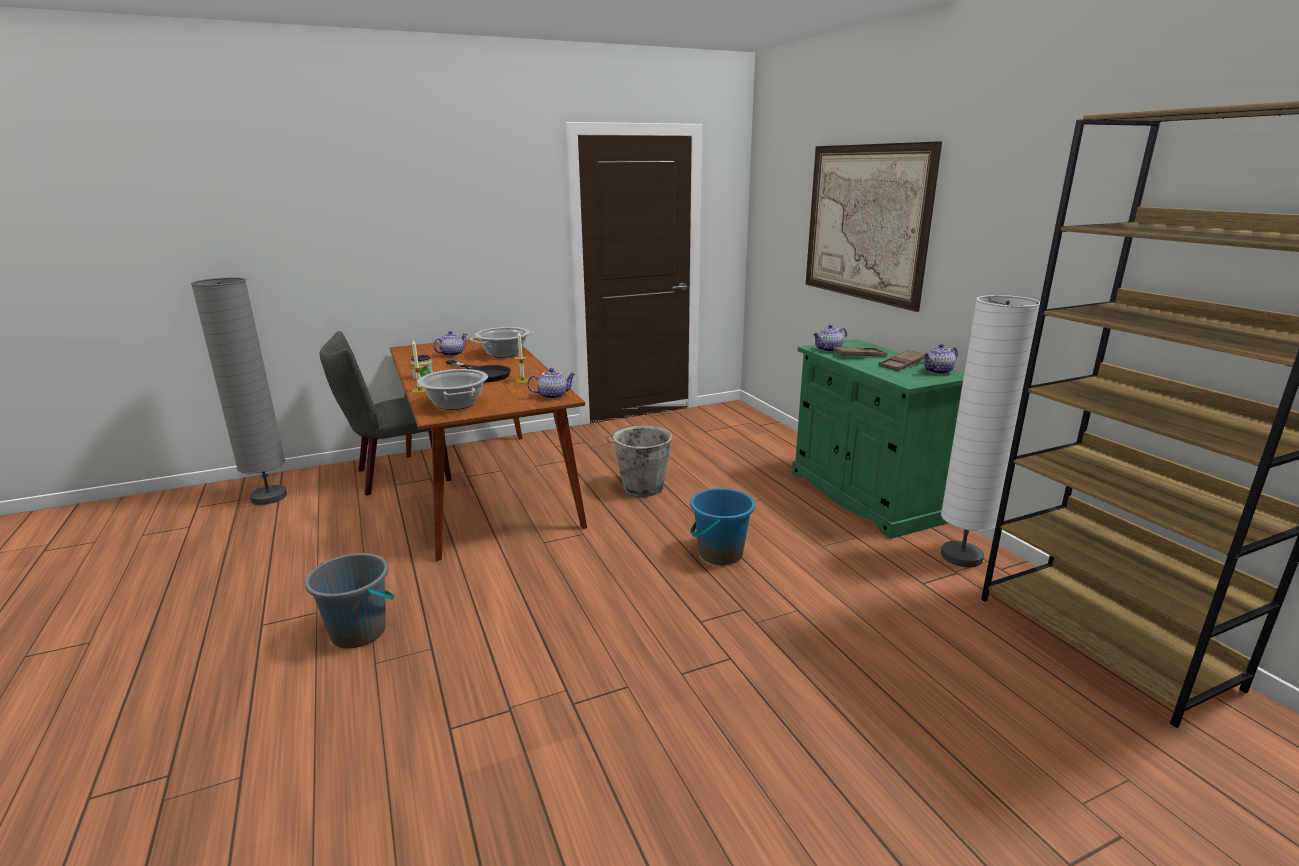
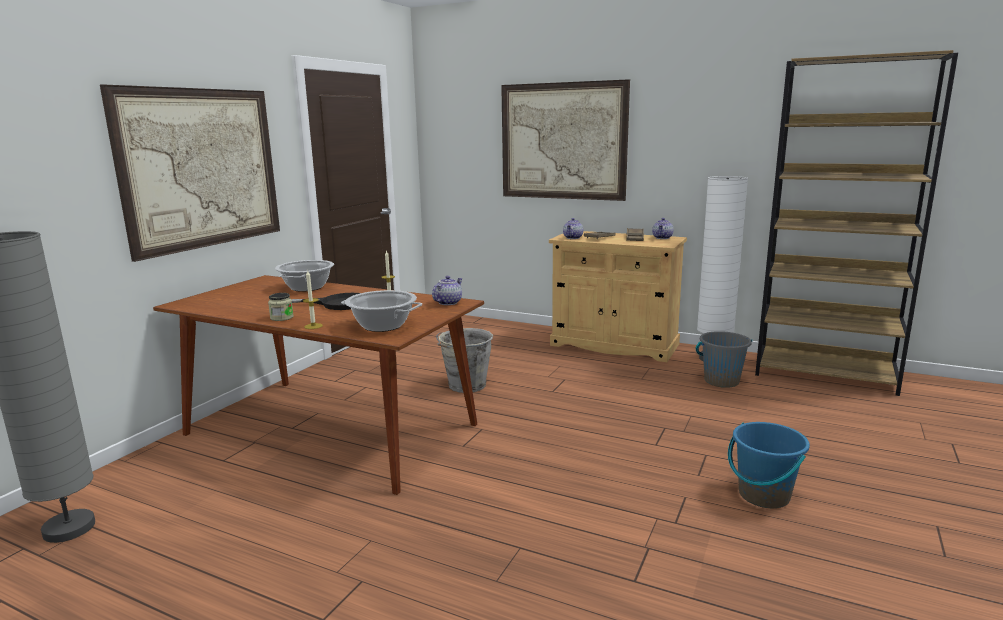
camera: 40 degrees left, 5 degrees down
(359, 632) = (436, 571): grey bucket -> grey bucket (721, 381)
(397, 476) = (208, 453): grey chair -> none
(447, 233) = (202, 168): none -> picture
(452, 354) = (251, 297): teapot -> none
(720, 554) = (595, 405): blue bucket -> blue bucket (763, 495)
(864, 496) = (614, 345): green cabinet -> beige cabinet

